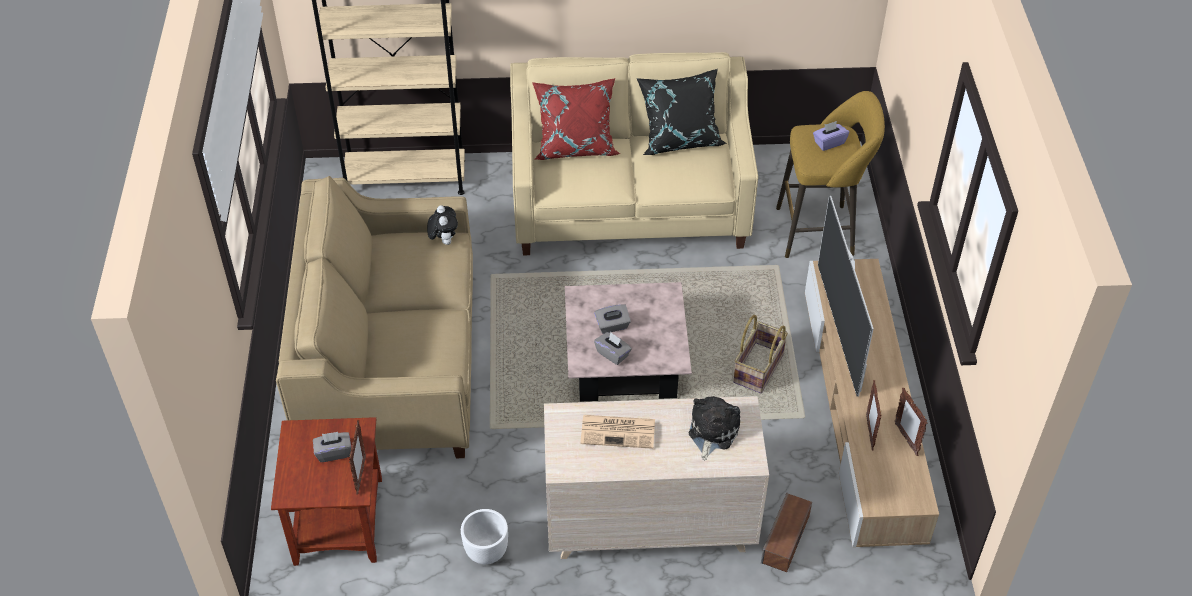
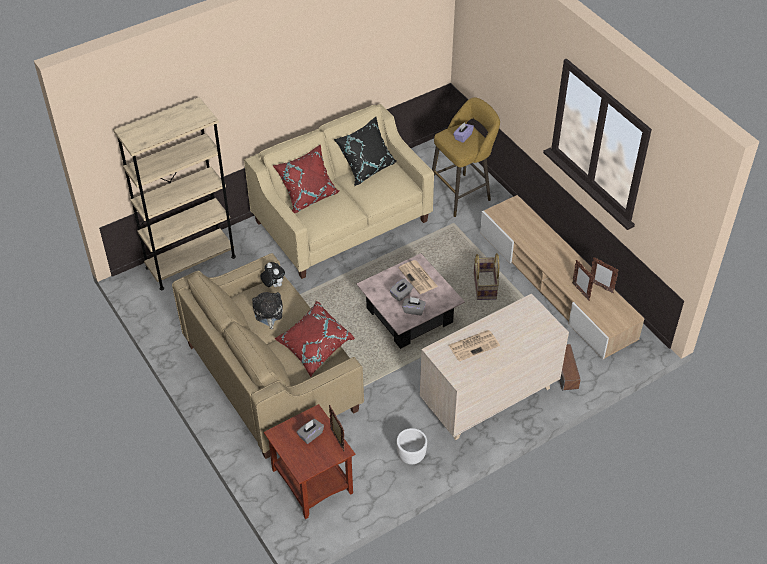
camera: 30 degrees left, 0 degrees up
(430, 342) = (314, 347): none -> red pillow
(652, 313) = (418, 277): none -> newspaper
(712, 432) = (523, 323): plush toy -> plush toy (268, 313)
(838, 328) = (524, 242): television -> none

